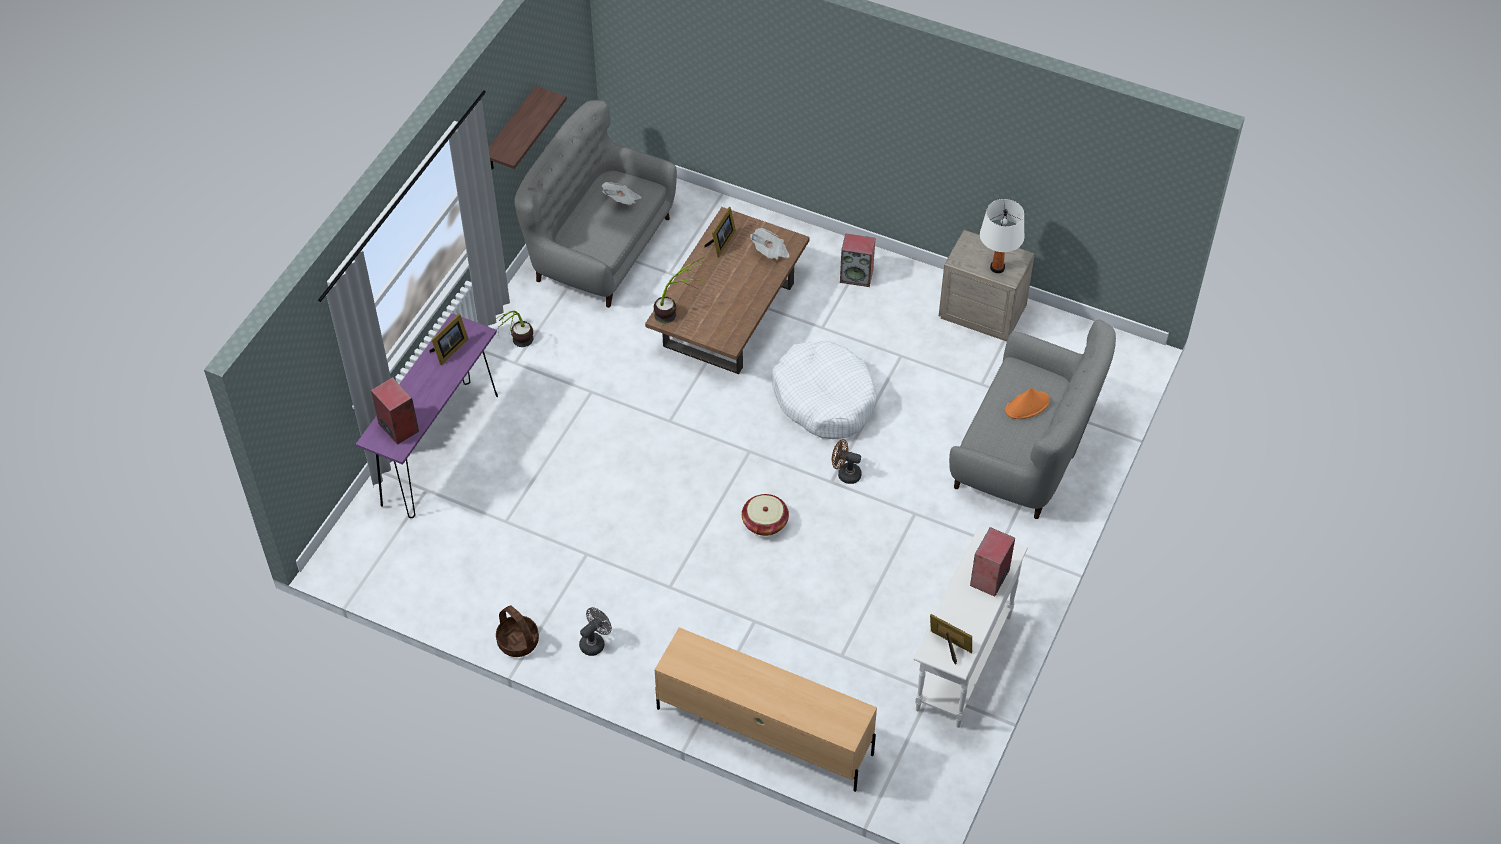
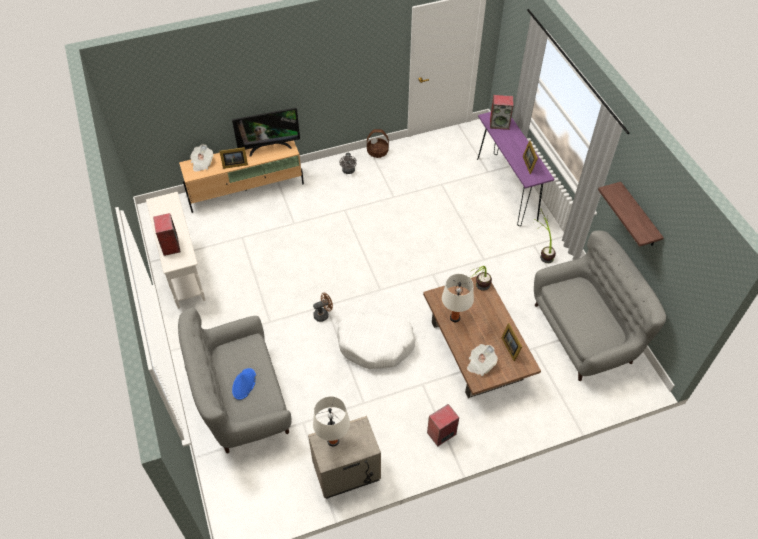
camera: 135 degrees right, 0 degrees up
(622, 200) = (590, 326): newspaper -> newspaper (202, 163)
(706, 673) = (269, 147): none -> television
(738, 307) = (454, 318): none -> white table lamp
(765, 522) = (335, 264): basket -> none
(949, 646) = (164, 205): picture frame -> picture frame (234, 164)
(1027, 405) = (244, 384): orange hat -> blue hat

